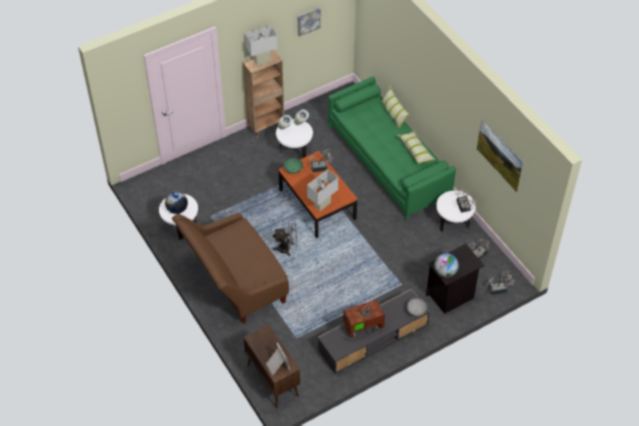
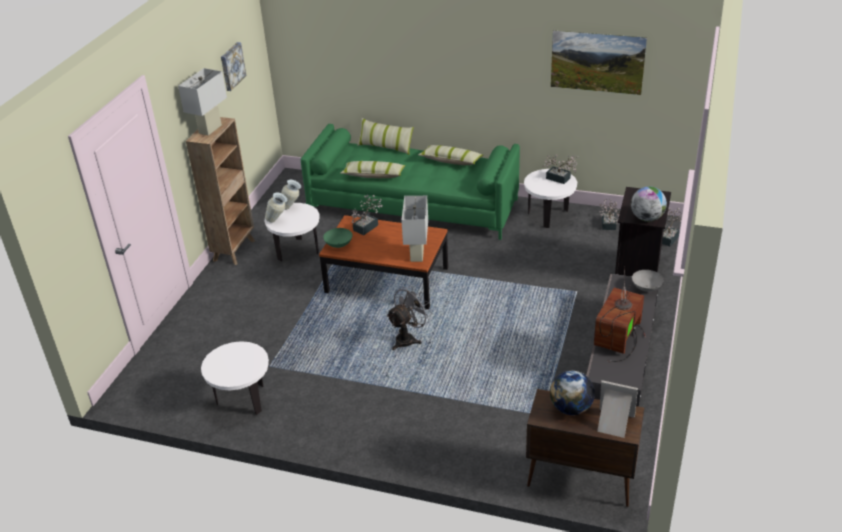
camera: 40 degrees left, 15 degrees down
(177, 209) = (235, 365): globe -> globe (571, 408)
(235, 282) = (390, 411): brown sofa -> none
(363, 132) = (373, 175): none -> pillow

